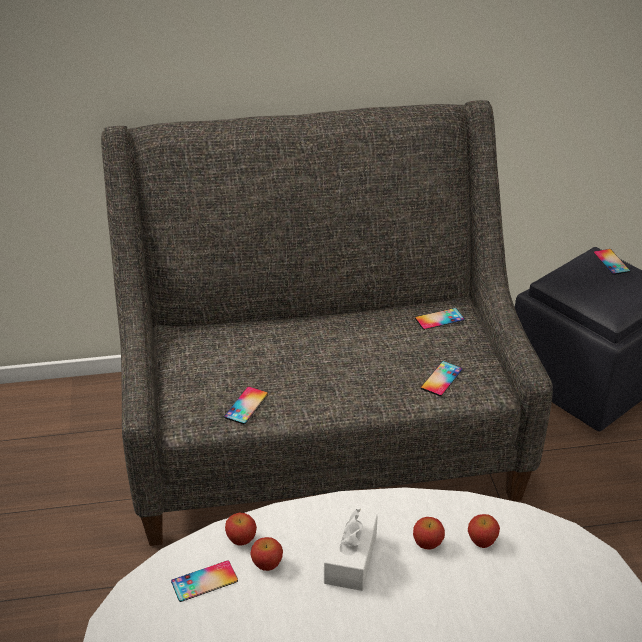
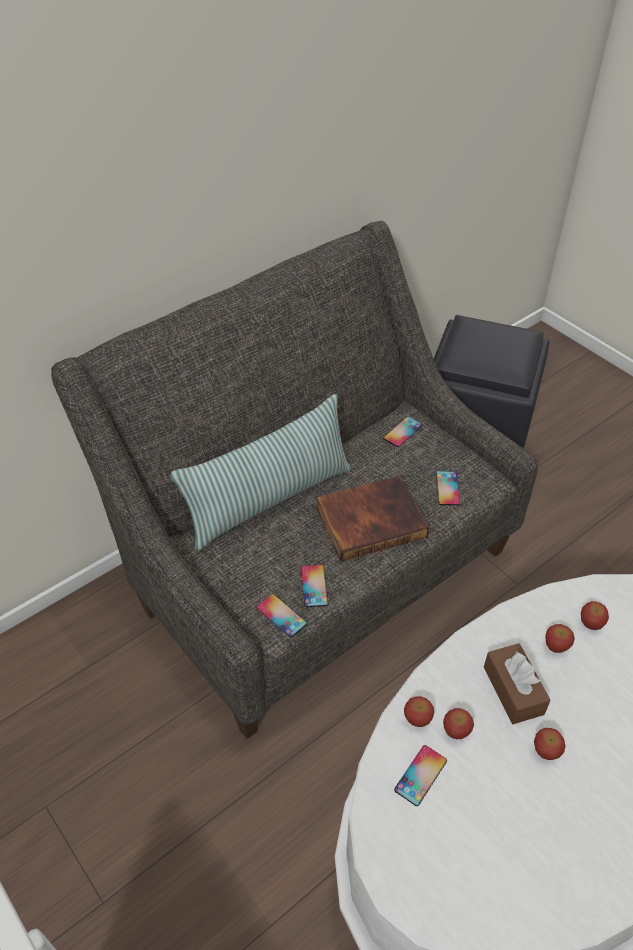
camera: 30 degrees left, 10 degrees up
(267, 328) = (269, 500): none -> pillow
(336, 619) = (546, 751): none -> apple
(343, 376) = (370, 520): none -> book
(350, 558) = (513, 690): white tissue box -> brown tissue box
(611, 262) = (482, 326): phone -> phone (281, 615)

